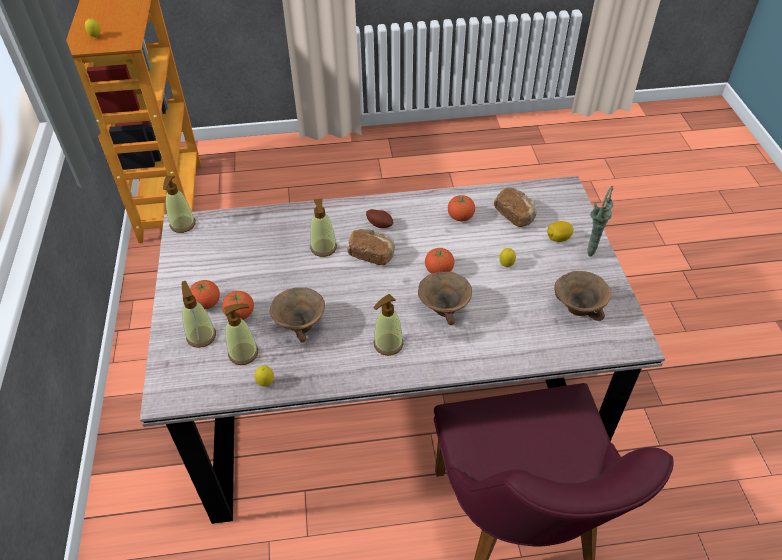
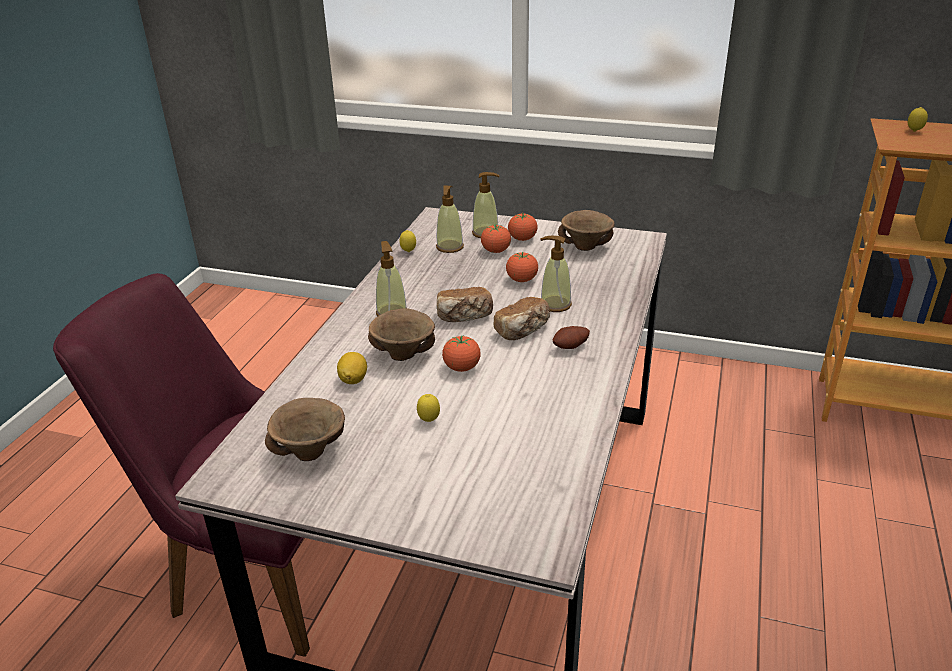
camera: 115 degrees right, 15 degrees down
(182, 224) = (643, 239): soap dispenser -> none
(301, 326) = (455, 275): brown bowl -> brown bowl (585, 247)
(460, 217) = (544, 412): tomato -> tomato (522, 280)
(515, 215) = (517, 464): bread -> bread (464, 317)
(558, 238) = (439, 488): lemon -> lemon (353, 379)
(591, 251) = (389, 511): green vase -> none

